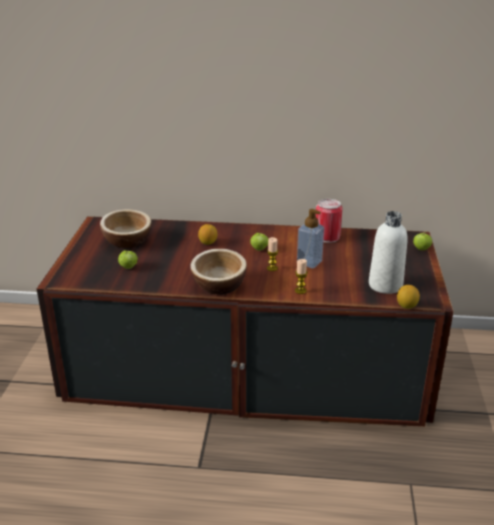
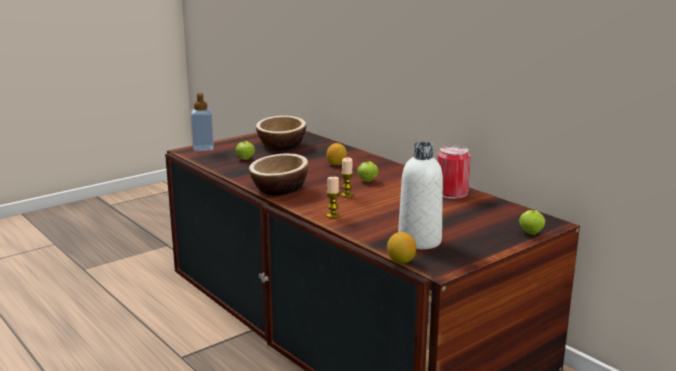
camera: 45 degrees right, 10 degrees down
(309, 262) = (388, 202): soap dispenser -> soap dispenser (203, 148)

